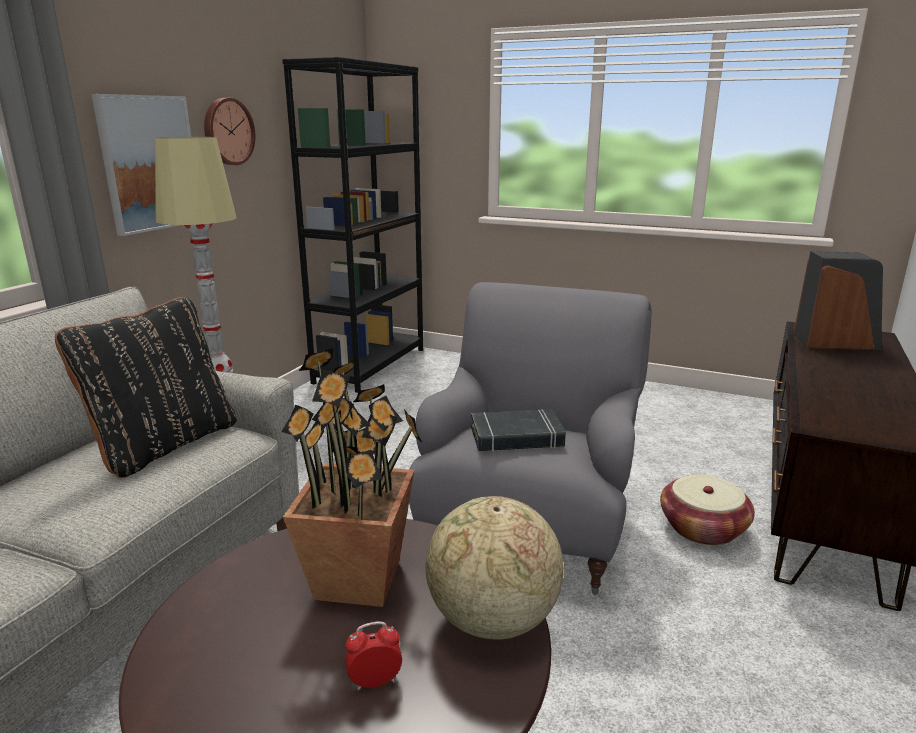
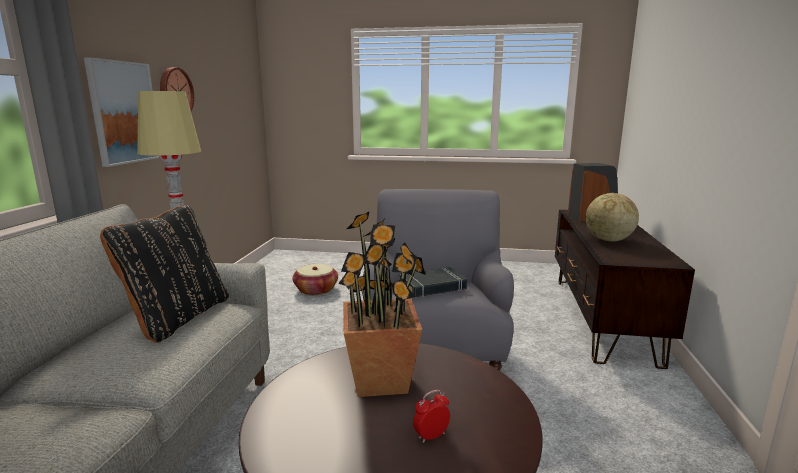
camera: 15 degrees left, 5 degrees down
(370, 365) = (275, 266): black bookcase -> none
(491, 620) = (483, 389): globe -> globe (608, 240)
(702, 528) = (540, 340): basket -> basket (316, 290)

